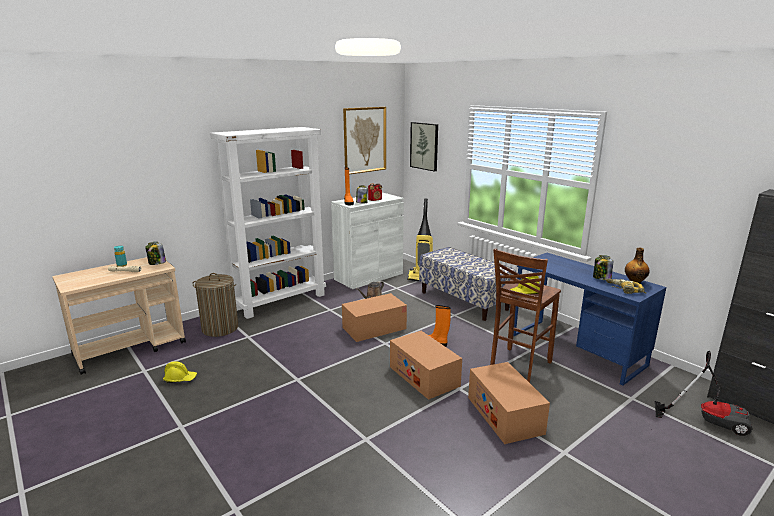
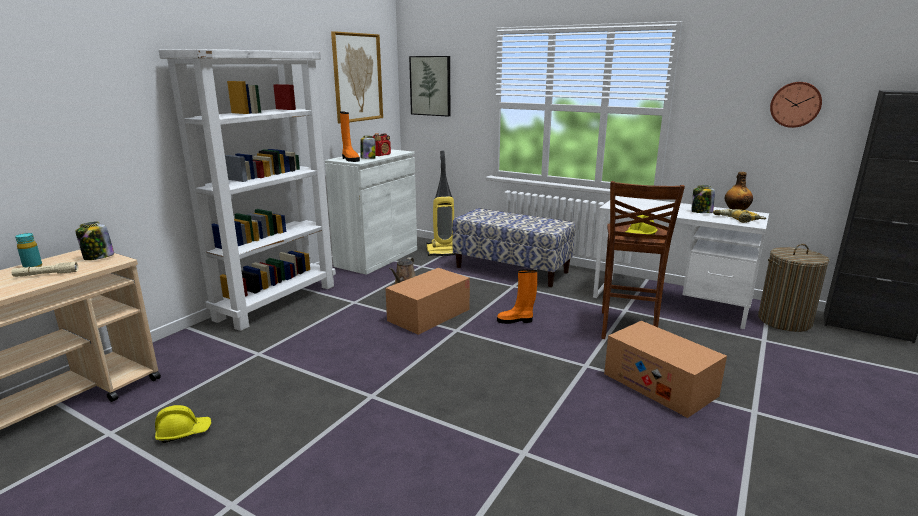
camera: 20 degrees left, 0 degrees up
(220, 328) = (205, 350): laundry basket -> laundry basket (784, 321)
(424, 376) = (534, 359): cardboard box -> none
(576, 349) = (670, 301): blue desk -> white desk
(697, 193) = (795, 104): none -> wall clock
(708, 419) = (846, 346): vacuum cleaner -> none

